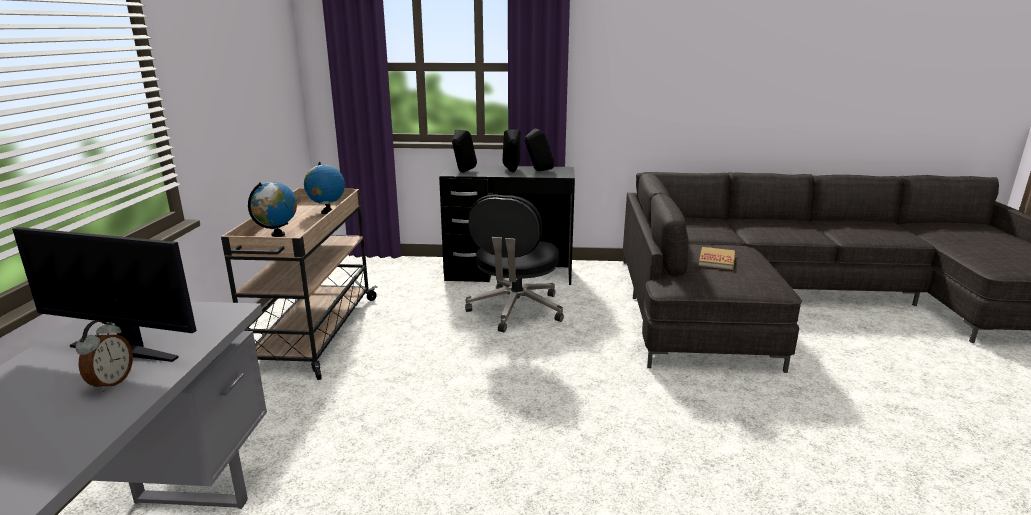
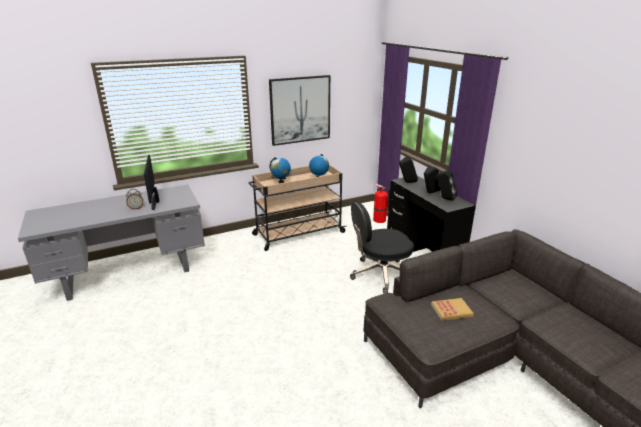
camera: 60 degrees right, 5 degrees up
(226, 90) = (300, 110): none -> picture
(384, 267) = (380, 220): none -> fire extinguisher

